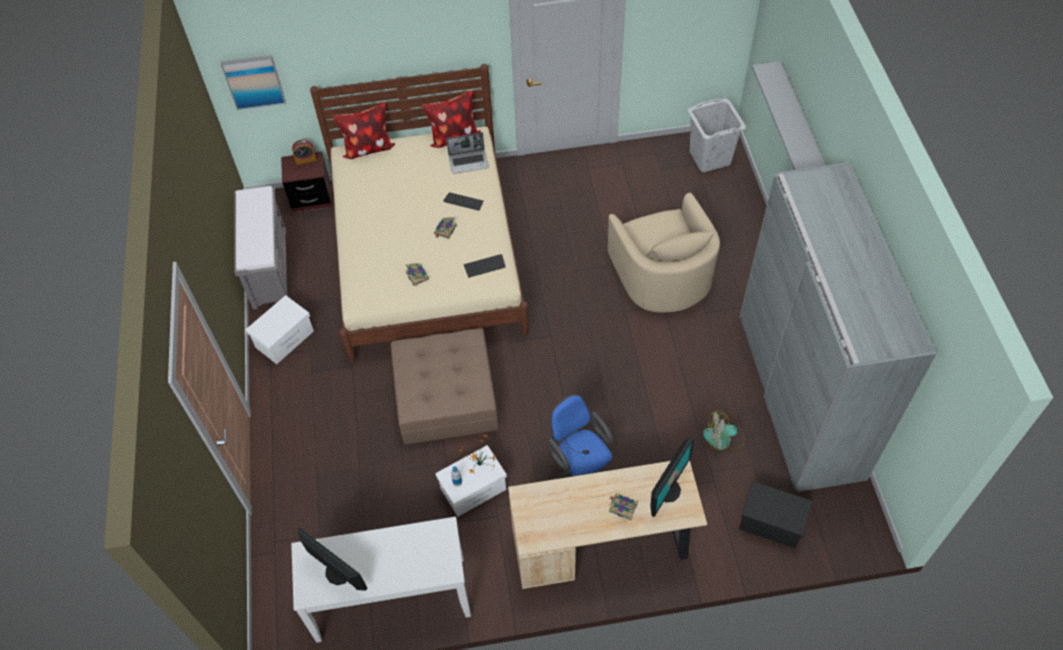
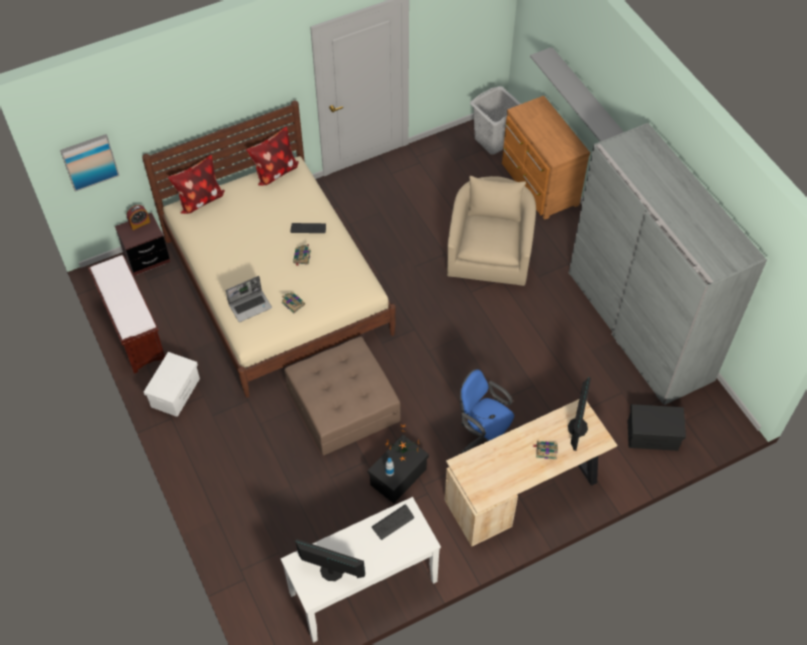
camera: 20 degrees left, 0 degrees up
(269, 267) = (133, 332): grey bench -> brown bench
(469, 162) = (298, 191): laptop -> laptop (250, 306)
(473, 489) = (398, 476): white storage box -> black storage box
(484, 266) = (350, 281): keyboard -> keyboard (393, 522)
(662, 274) = (490, 252): beige armchair -> beige armchair turned 135 degrees counterclockwise
(723, 438) = (591, 377): fan -> none
(741, 215) = (538, 185): none -> brown dresser

